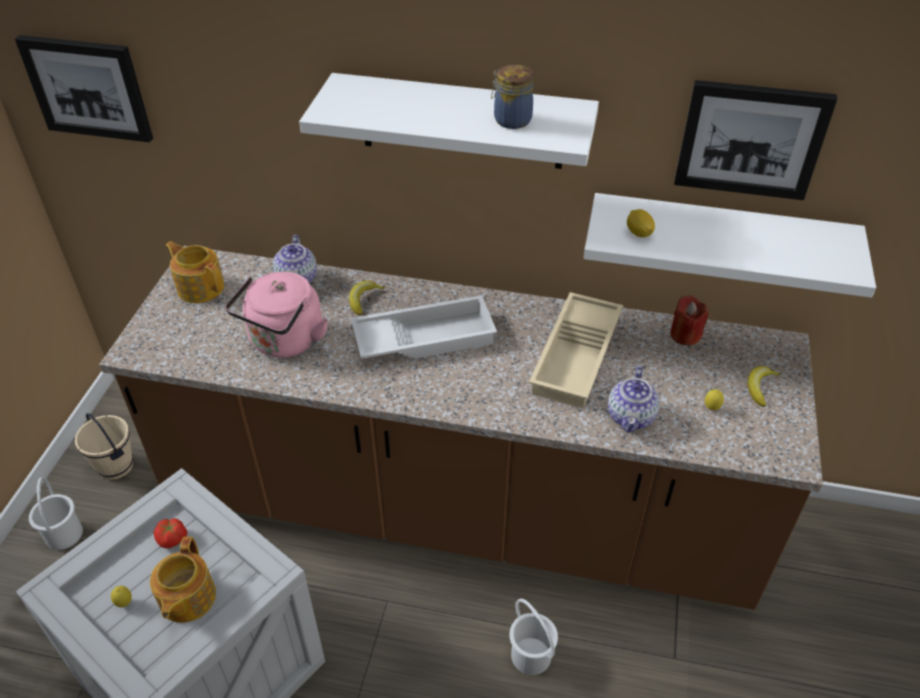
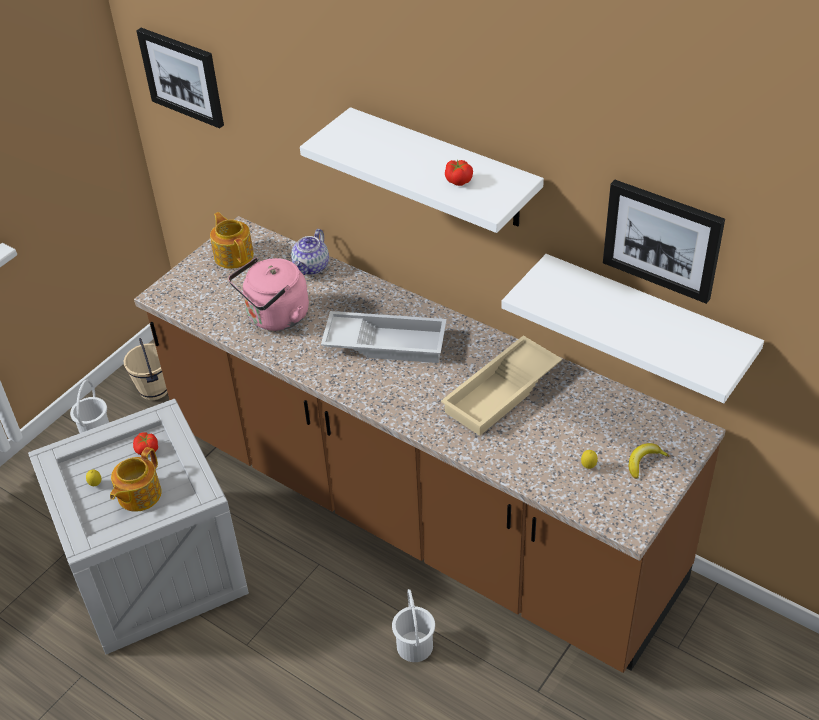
camera: 25 degrees right, 0 degrees up
(363, 300) = (354, 298): banana -> none
(511, 120) = (458, 180): jar -> tomato
(631, 417) = (515, 454): teapot -> none
(639, 233) = (556, 298): lemon -> none
(685, 335) = (609, 400): red candle -> none

